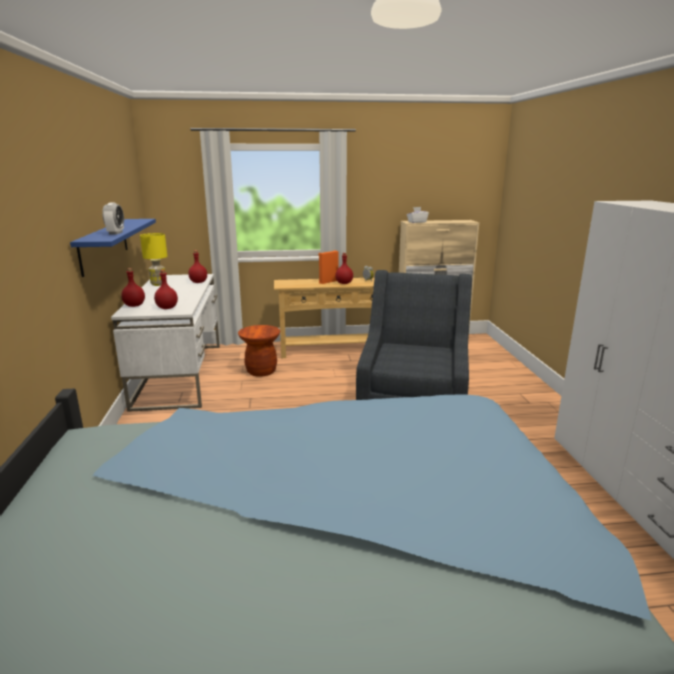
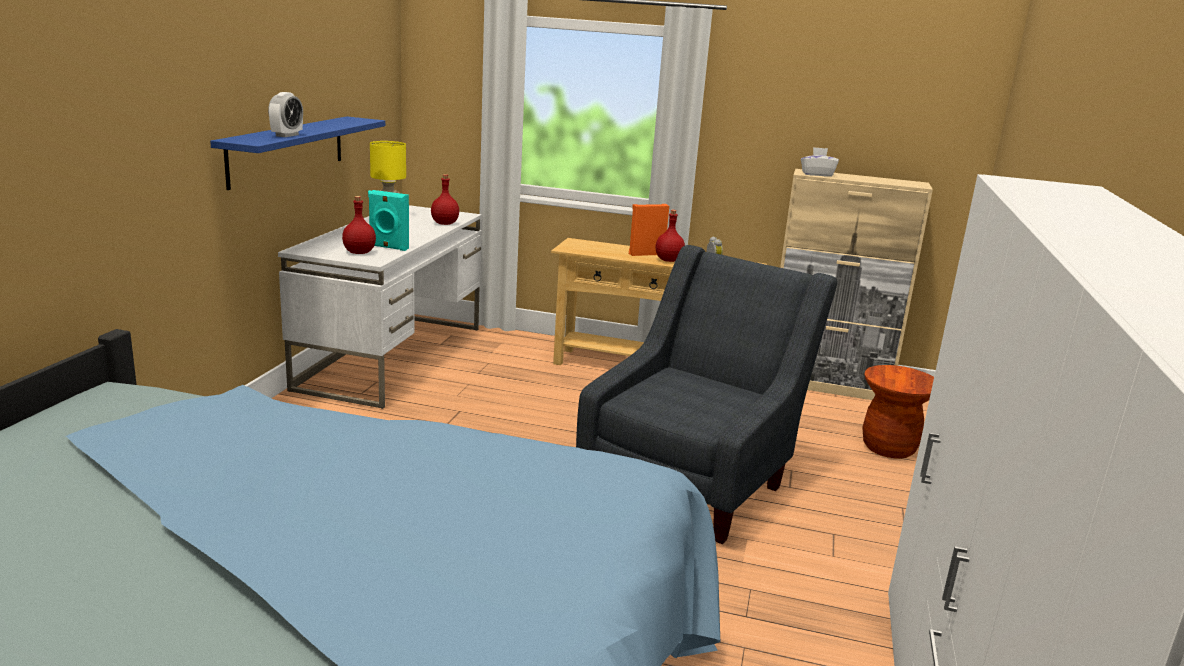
camera: 20 degrees right, 0 degrees up
(135, 305) = (323, 242): red bottle -> none
(181, 302) = (388, 247): none -> turquoise speaker
(261, 371) = (507, 376): brown stool -> brown stool (888, 448)

